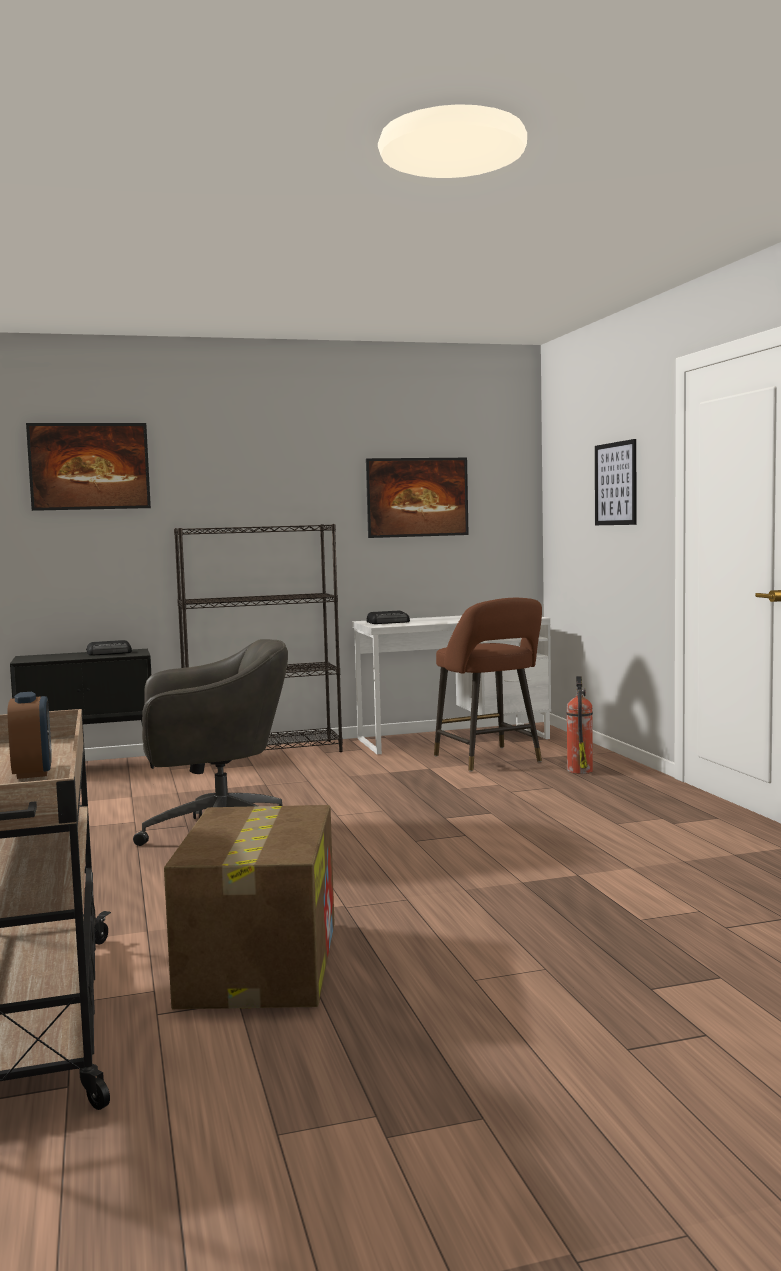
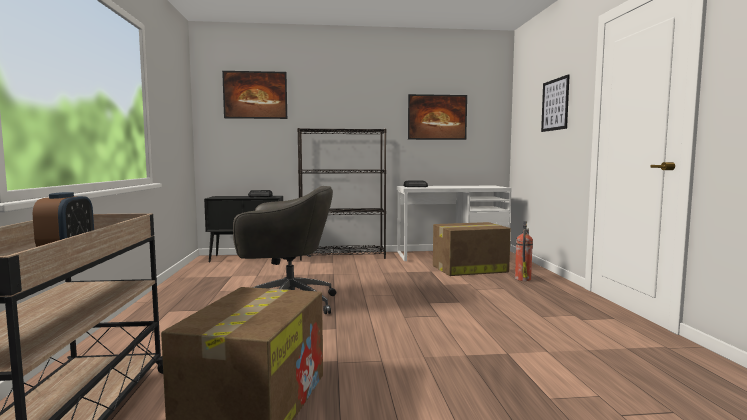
camera: 10 degrees right, 0 degrees up
(490, 760) = (468, 269): brown stool -> cardboard box

